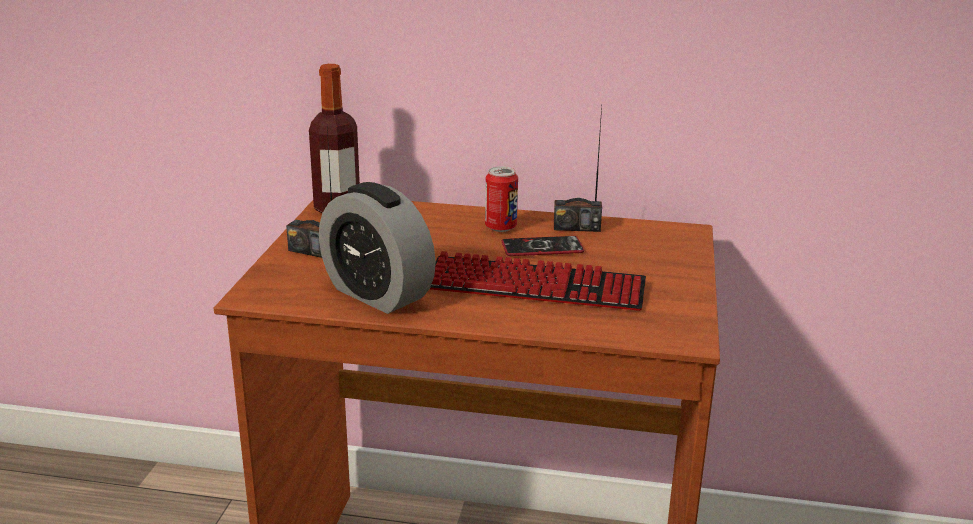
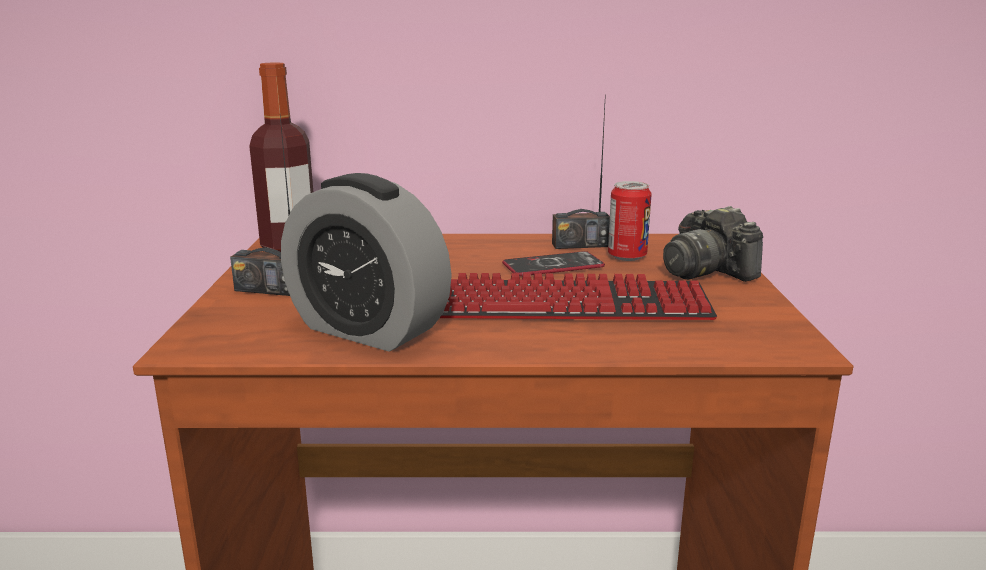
camera: 10 degrees left, 5 degrees down
(500, 227) = (493, 250): can -> can (627, 256)
(666, 264) = (706, 271): none -> camera

